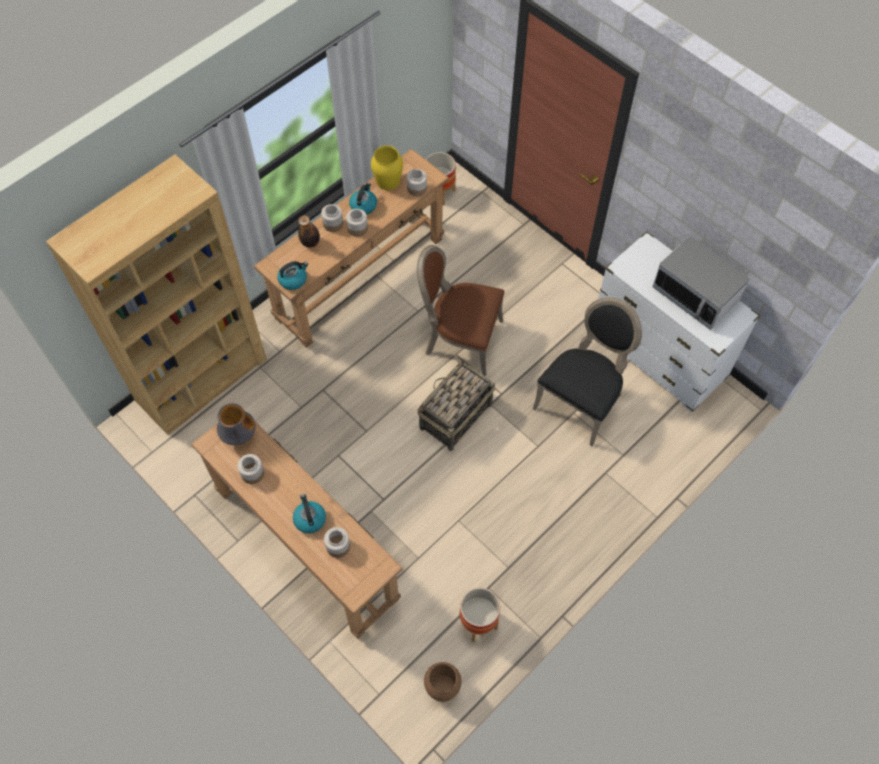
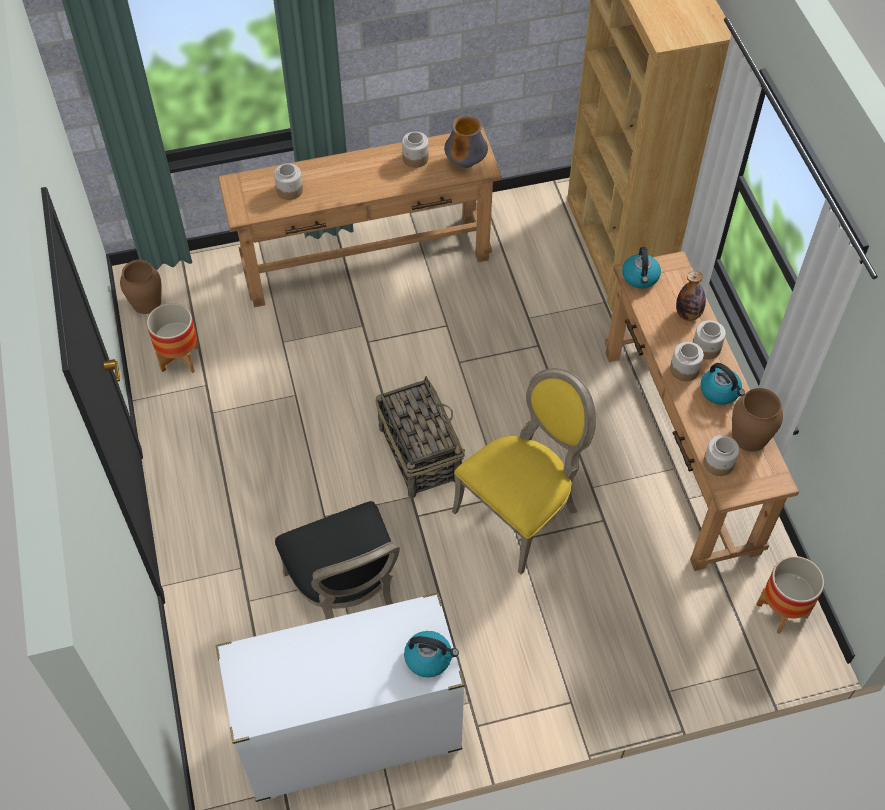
camera: 120 degrees right, 5 degrees down
(309, 519) = (334, 181): kettle -> kettle (429, 658)
(388, 181) = (749, 437): yellow vase -> brown vase
(460, 339) = (521, 511): brown chair -> yellow chair
(695, 295) = (320, 678): microwave -> none

